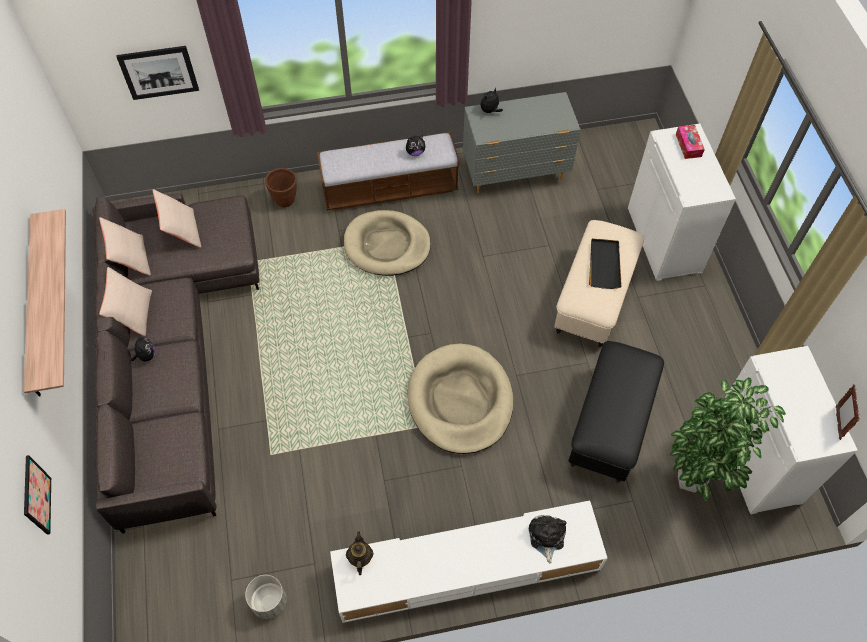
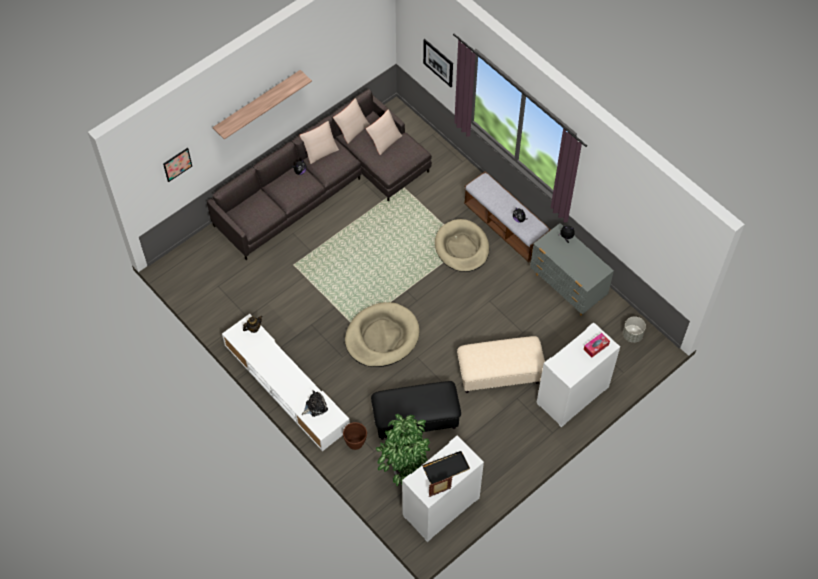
camera: 60 degrees right, 0 degrees up
(269, 601) = (217, 308): grey planter -> grey planter (632, 335)
(285, 200) = (458, 179): brown planter -> brown planter (355, 443)
(604, 264) = (502, 355): black tray -> black tray (446, 468)

